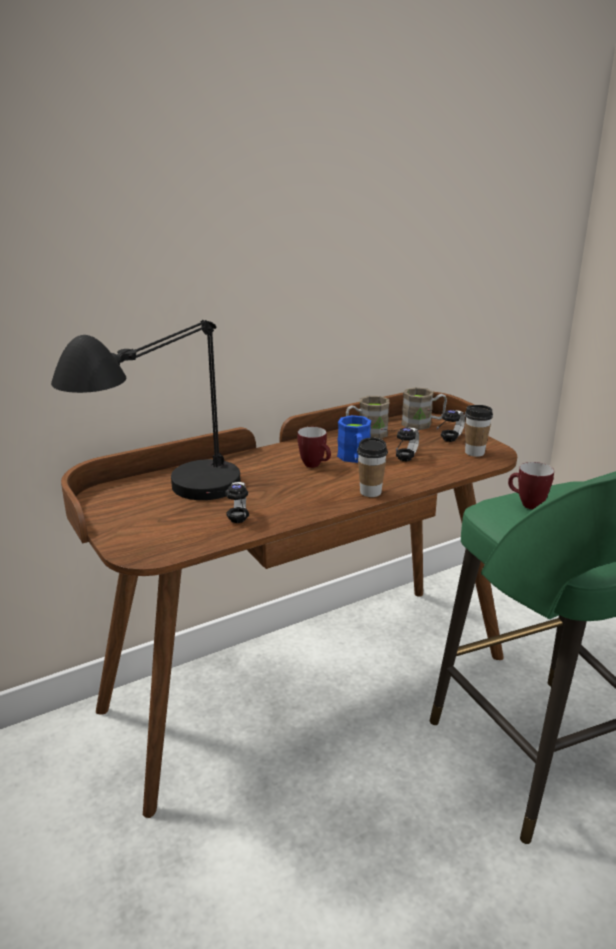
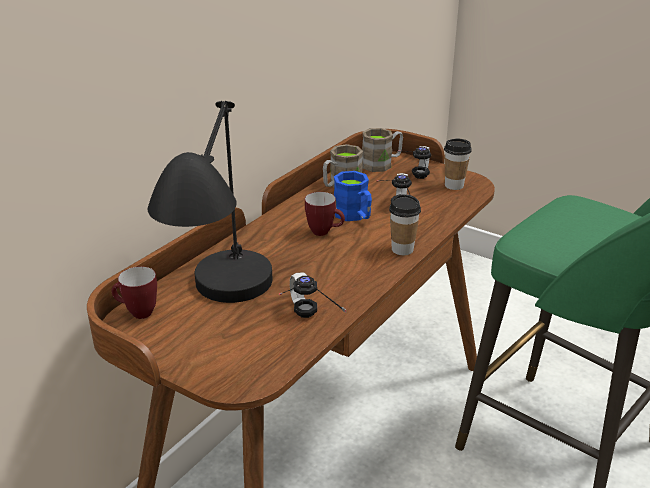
camera: 25 degrees left, 5 degrees up
(526, 504) = (550, 230): mug -> mug (137, 313)

